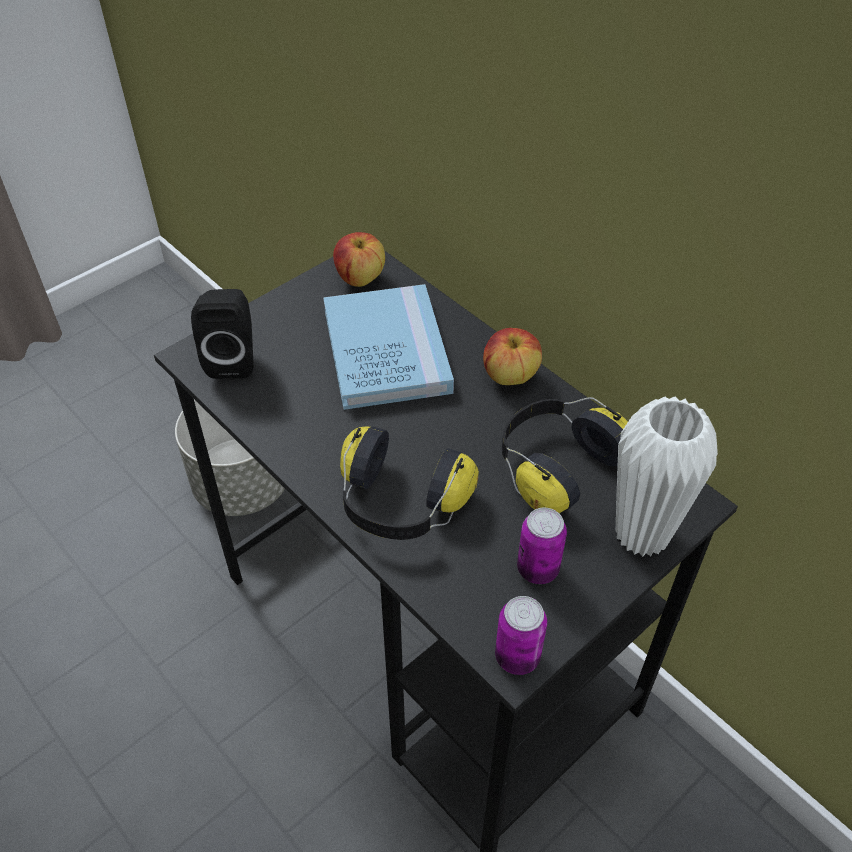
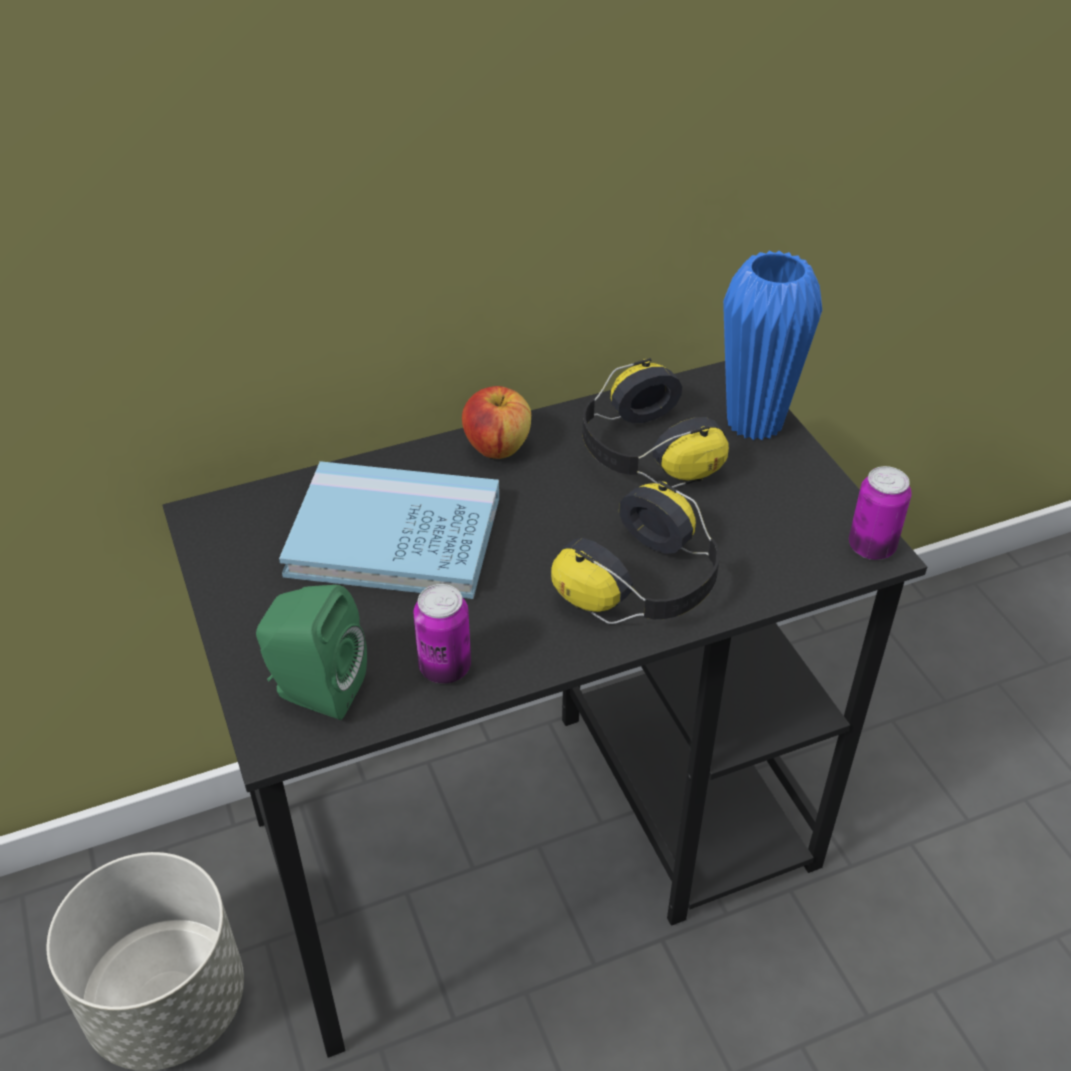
camera: 70 degrees left, 5 degrees down
(233, 359) = (314, 691): black speaker -> green speaker
(360, 278) = (241, 528): apple -> none
(537, 569) = (771, 503): can -> can (445, 668)
(642, 534) = (754, 422): white vase -> blue vase

